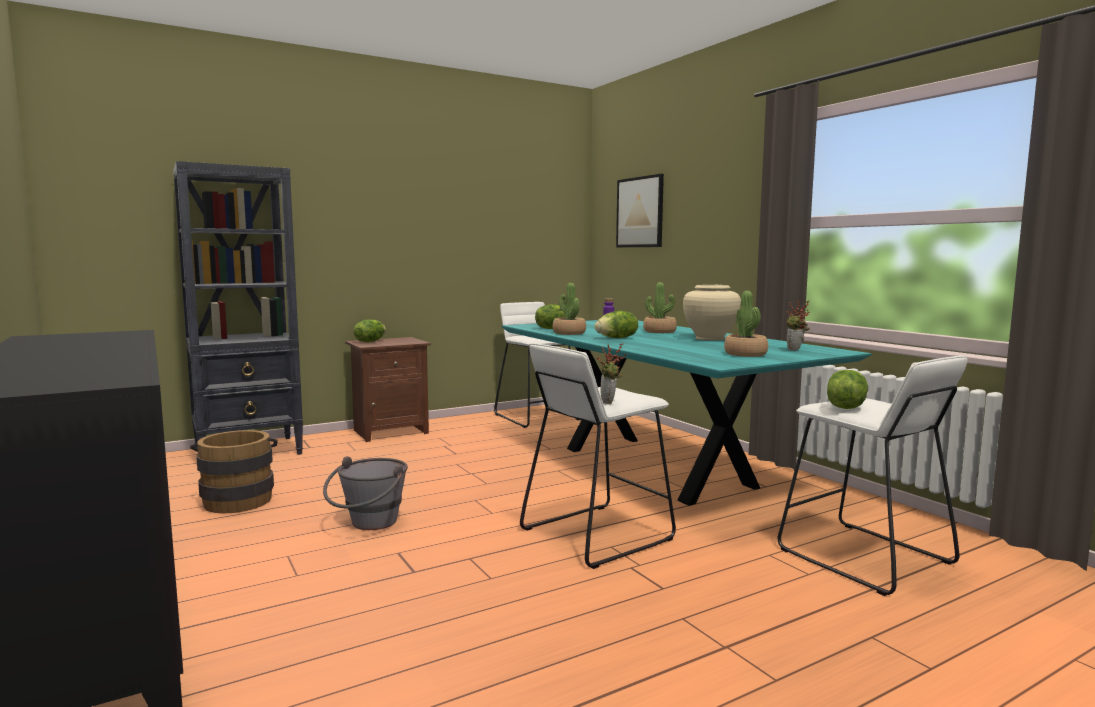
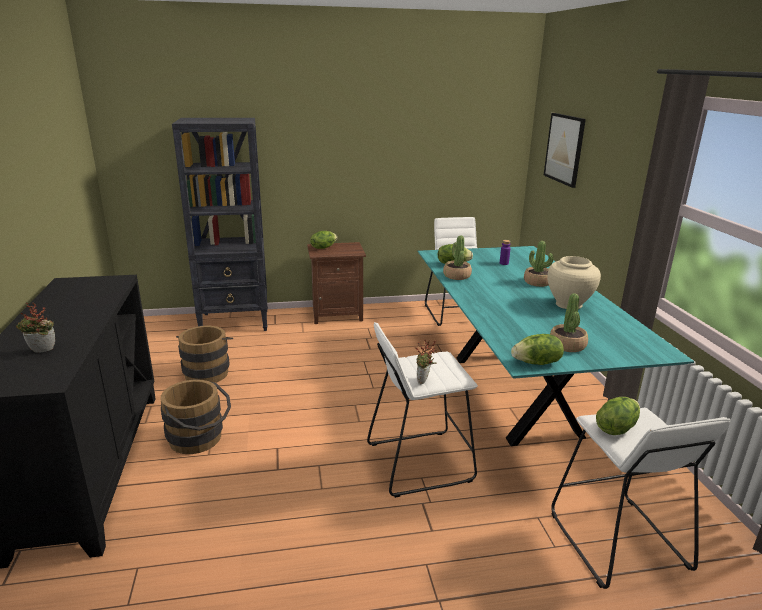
camera: 20 degrees right, 15 degrees up
(272, 563) = (199, 440): none -> brown bucket
(369, 525) = (272, 416): grey bucket -> none
(617, 338) = (487, 292): lettuce -> lettuce (537, 363)
(795, 350) = (624, 343): potted plant -> potted plant (41, 351)

